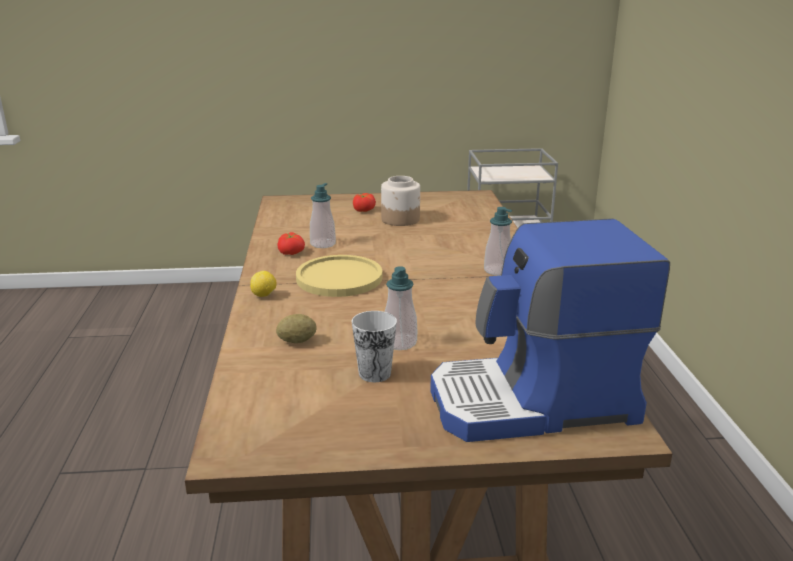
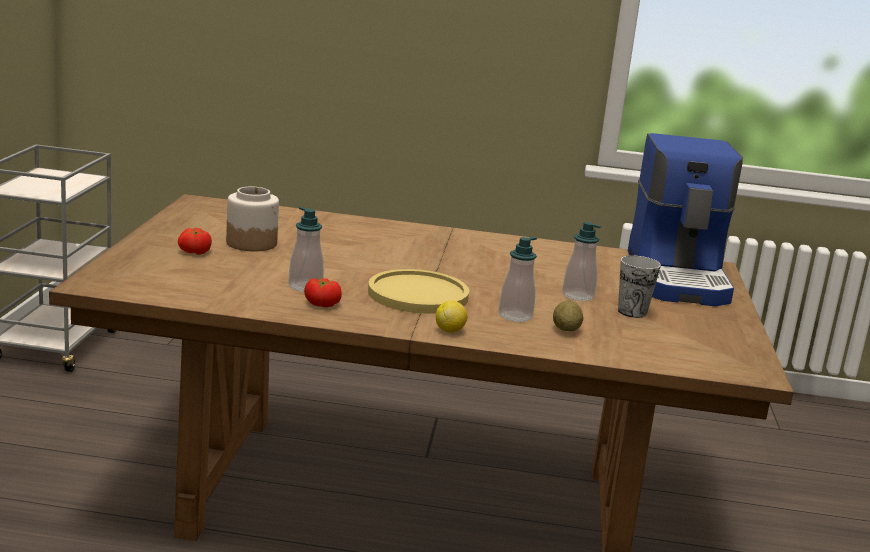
camera: 80 degrees left, 5 degrees down
(497, 271) = (436, 239): soap dispenser -> soap dispenser (515, 316)

